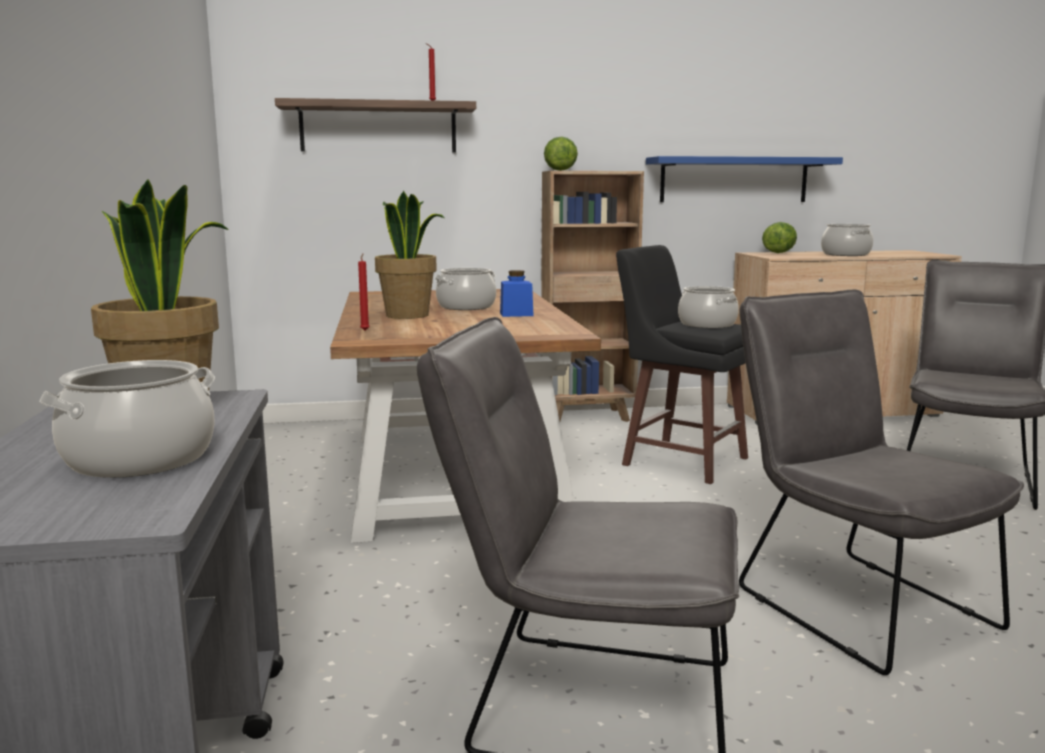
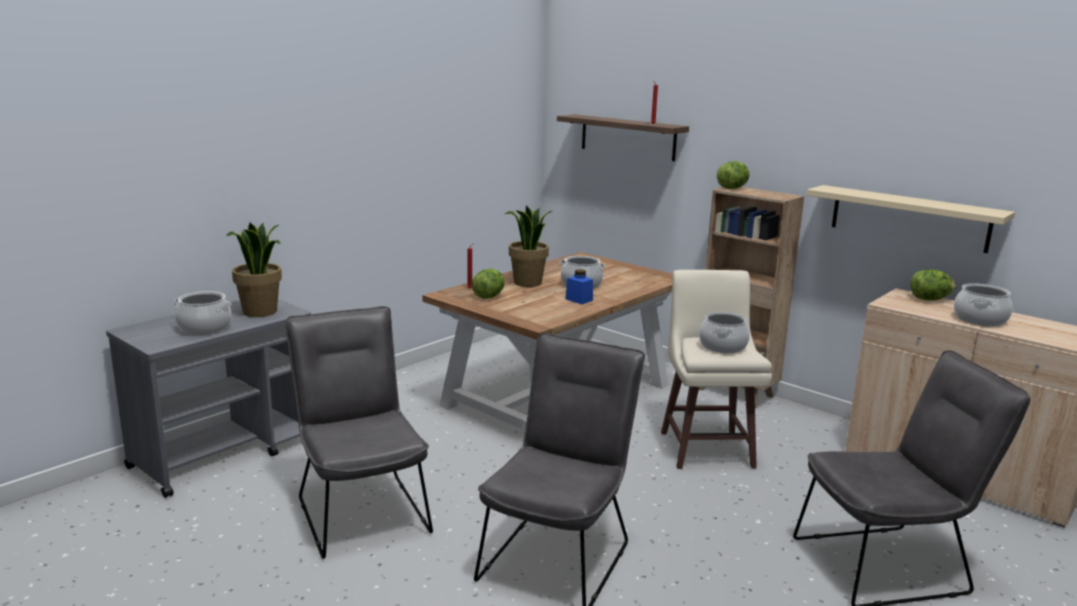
camera: 50 degrees right, 5 degrees up
(419, 330) = (488, 296): none -> lettuce
(682, 460) = (706, 448): black stool -> beige stool
(734, 180) = (909, 218): blue shelf -> beige shelf

